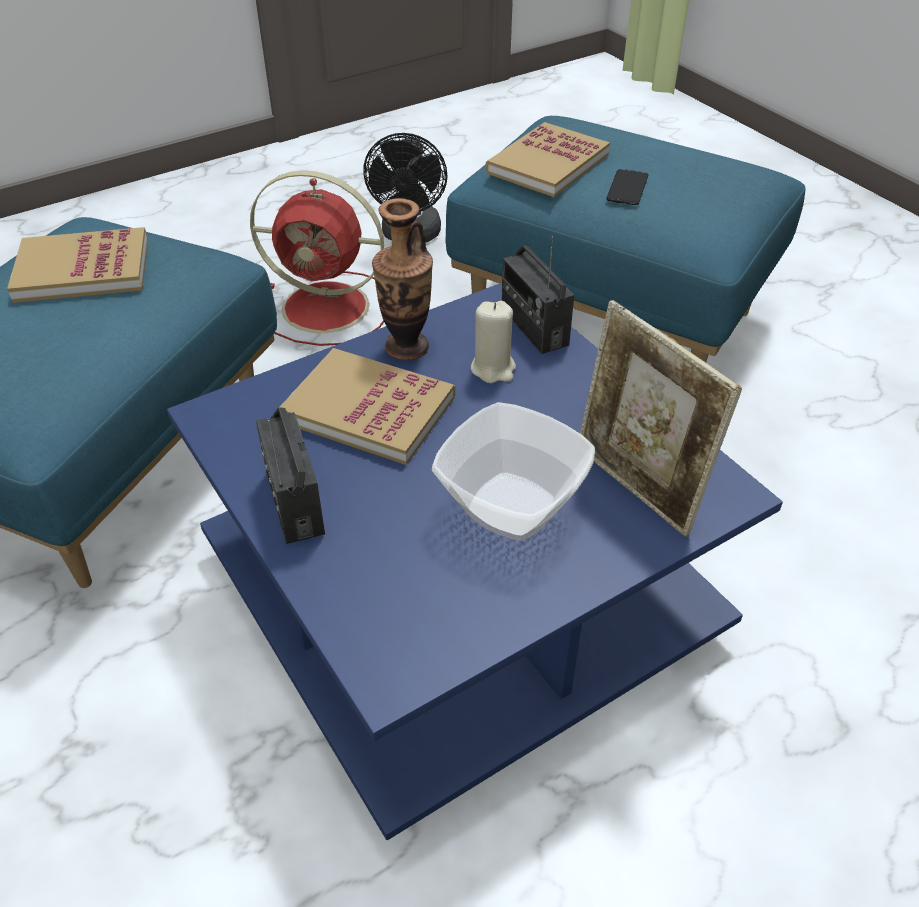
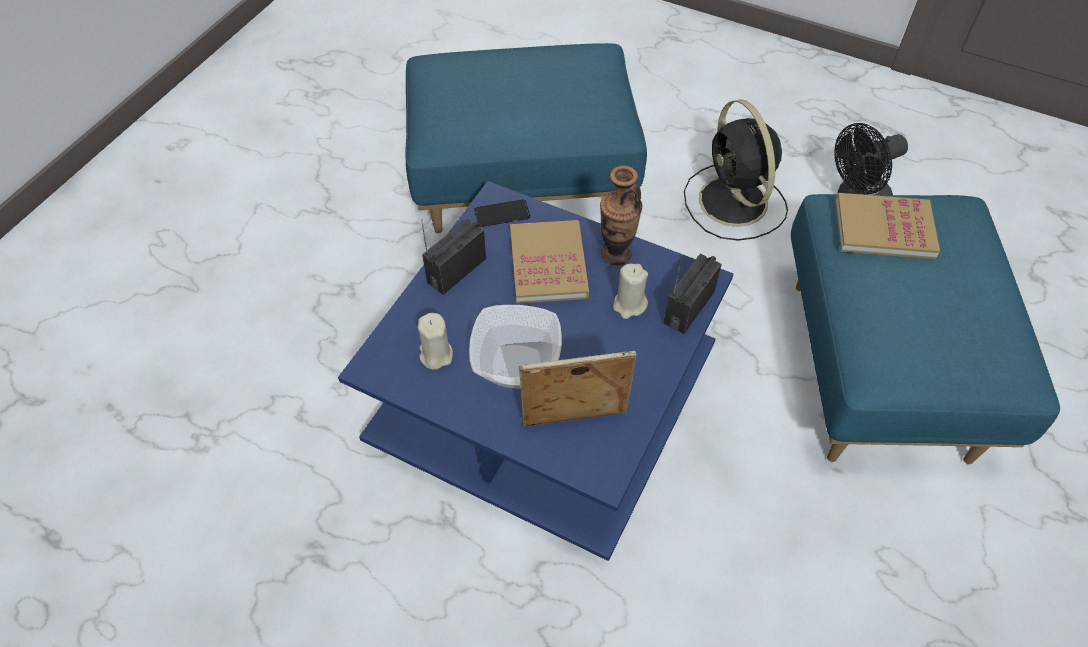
camera: 60 degrees right, 10 degrees up
(83, 269) = (559, 79): book -> none
(329, 308) = (734, 203): red fan -> black fan
(426, 585) = (436, 354): none -> beige candle
(627, 188) = (897, 289): phone -> phone (502, 214)
(637, 488) = (574, 422): picture frame -> picture frame turned 60 degrees clockwise

